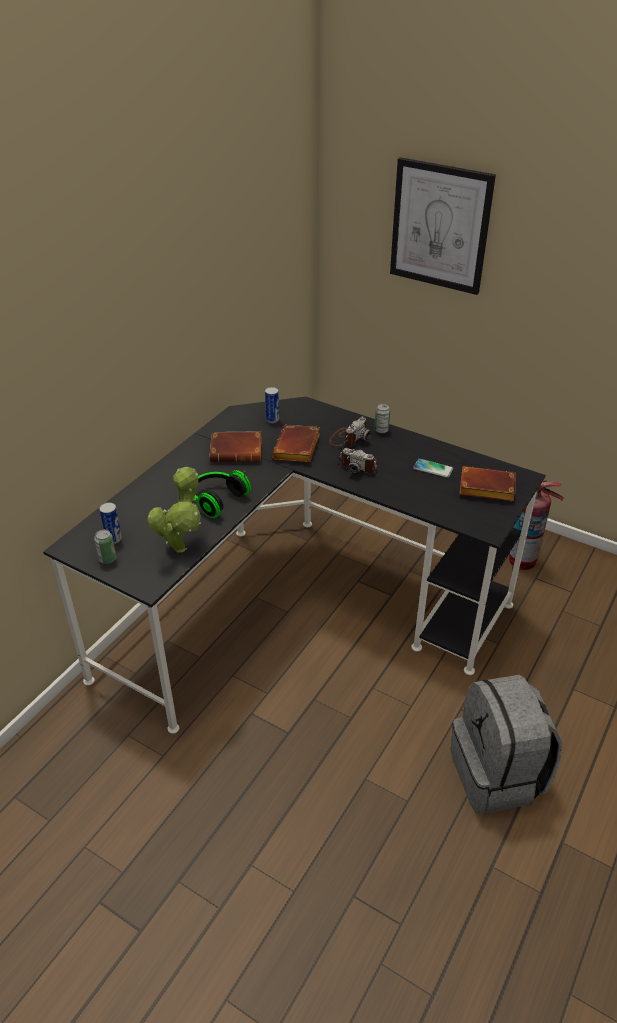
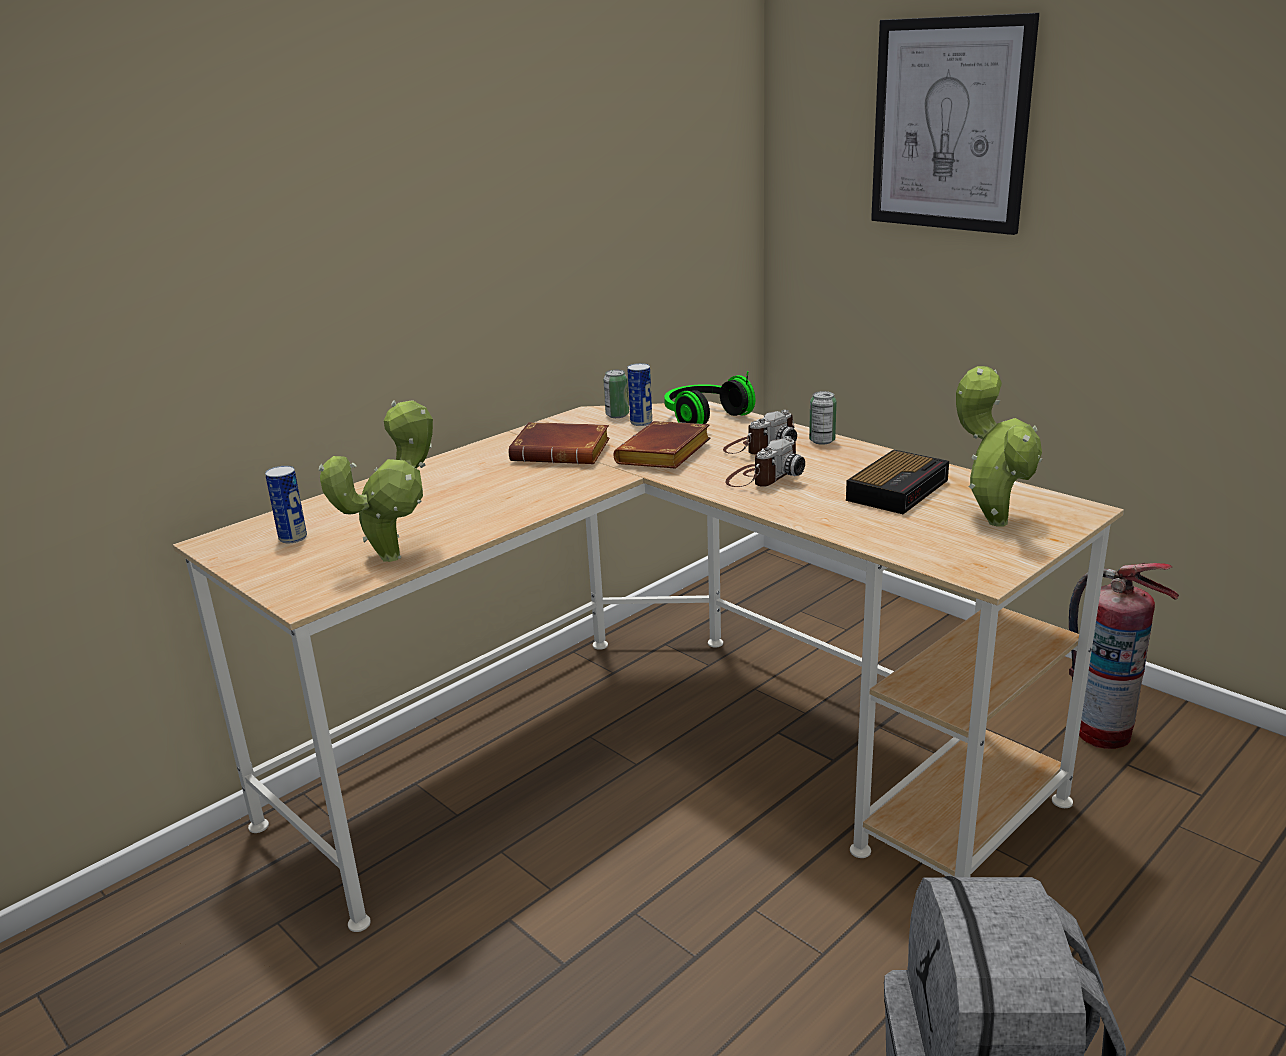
camera: 15 degrees right, 15 degrees down
(107, 559) = (264, 560): can -> can (617, 415)
(216, 499) = (492, 503): headphones -> headphones (702, 418)
(297, 605) = (656, 757): black desk -> beige desk
(359, 464) = (762, 477): camera -> camera turned 90 degrees counterclockwise
(433, 469) = (898, 489): phone -> alarm clock
(485, 489) = (992, 520): brown book -> potted plant

